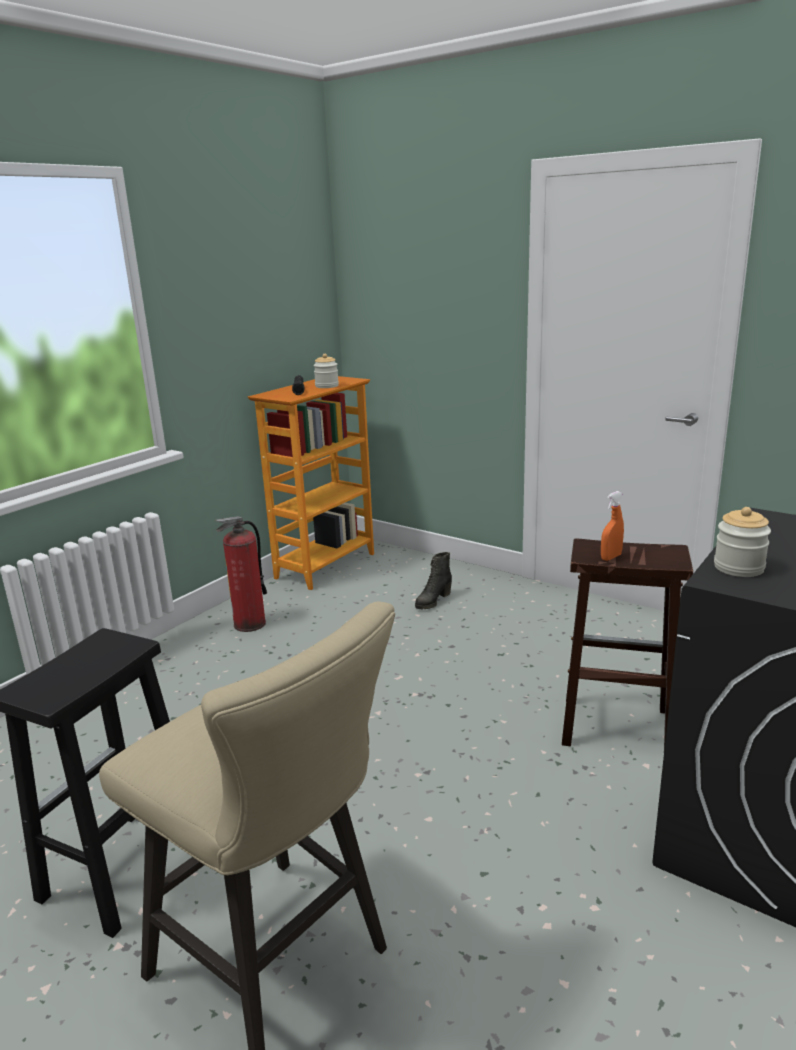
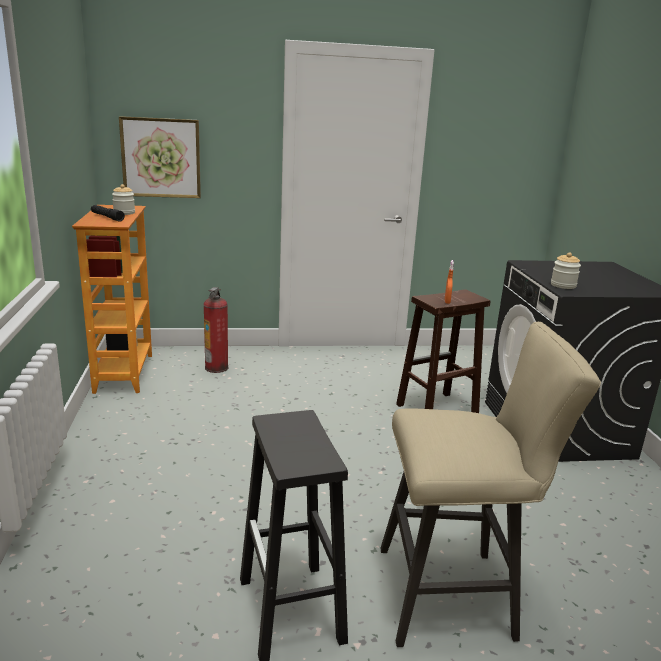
camera: 45 degrees left, 0 degrees up
(249, 624) = (125, 430): fire extinguisher -> fire extinguisher (216, 368)
(396, 323) = (161, 158): none -> picture
(432, 601) = (244, 375): black boot -> none

